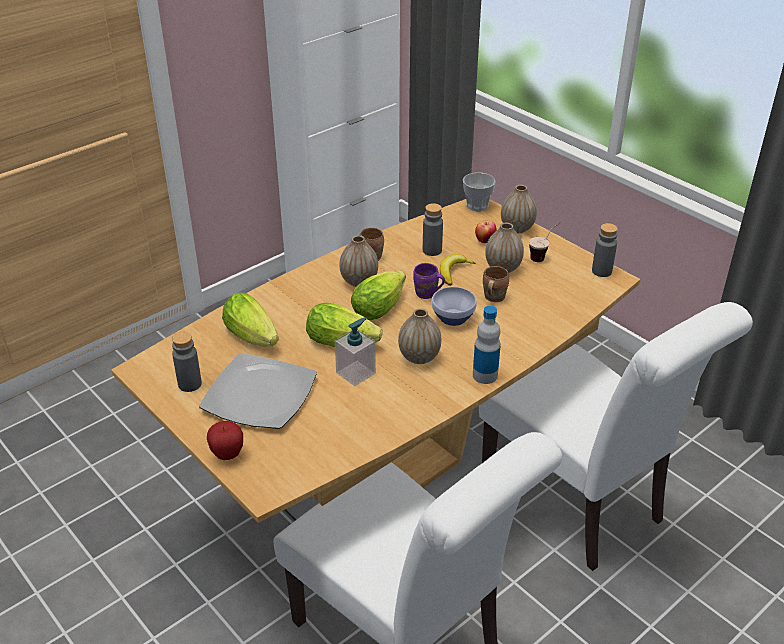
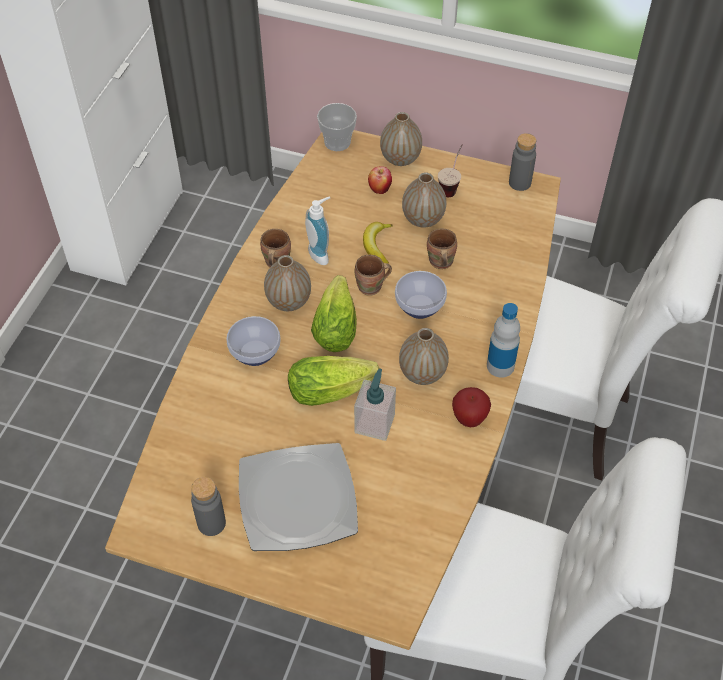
camera: 30 degrees left, 15 degrees up
(227, 454) = (323, 590): apple -> apple (469, 419)
(254, 337) = (232, 428): lettuce -> none
(309, 301) = (256, 352): none -> bowl
(407, 263) = (321, 253): none -> soap dispenser
(426, 294) = (371, 288): purple mug -> brown mug
(432, 250) = (334, 225): grey bottle -> none

